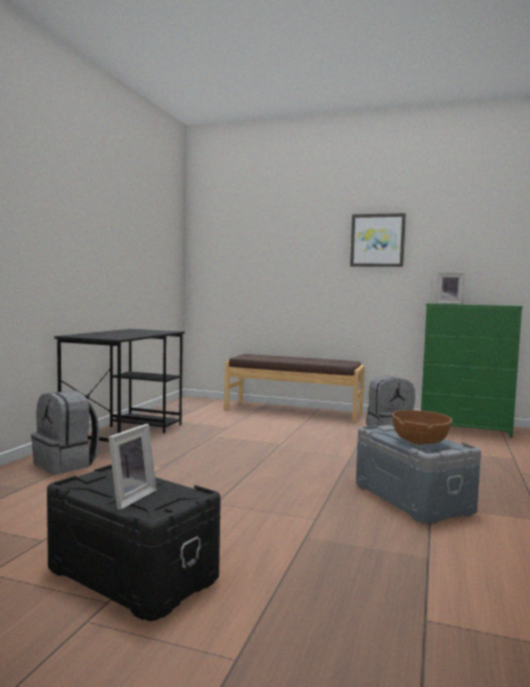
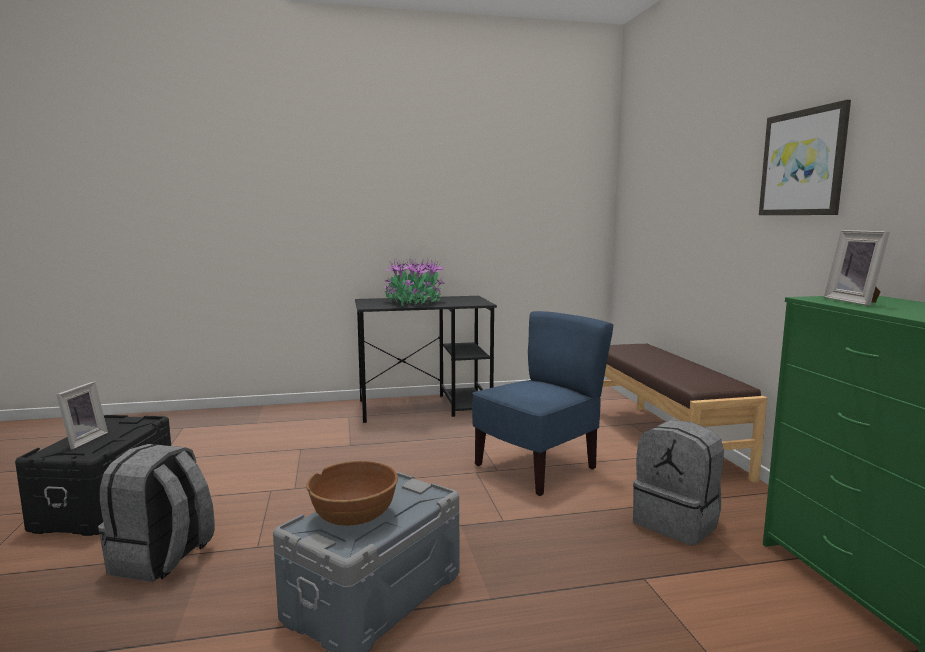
camera: 60 degrees right, 5 degrees up
(66, 464) = (320, 416): grey backpack -> grey backpack (162, 559)
(125, 334) = (413, 302): none -> potted plant
(129, 498) = (82, 440): picture frame -> picture frame turned 75 degrees counterclockwise
(291, 436) = (537, 468): none -> blue chair

